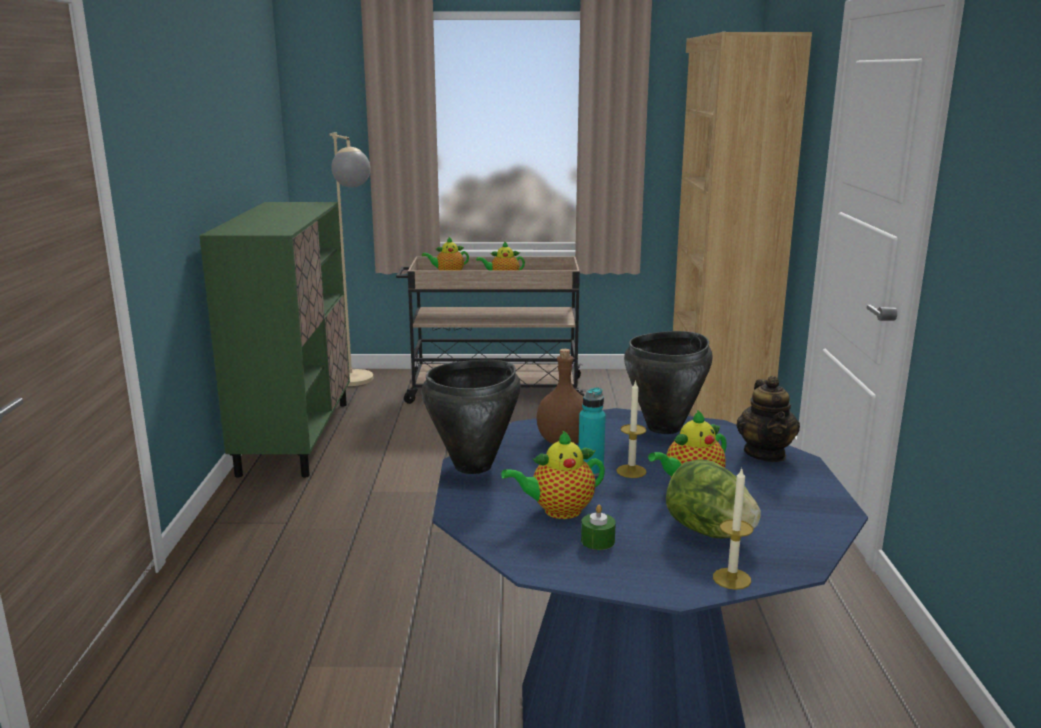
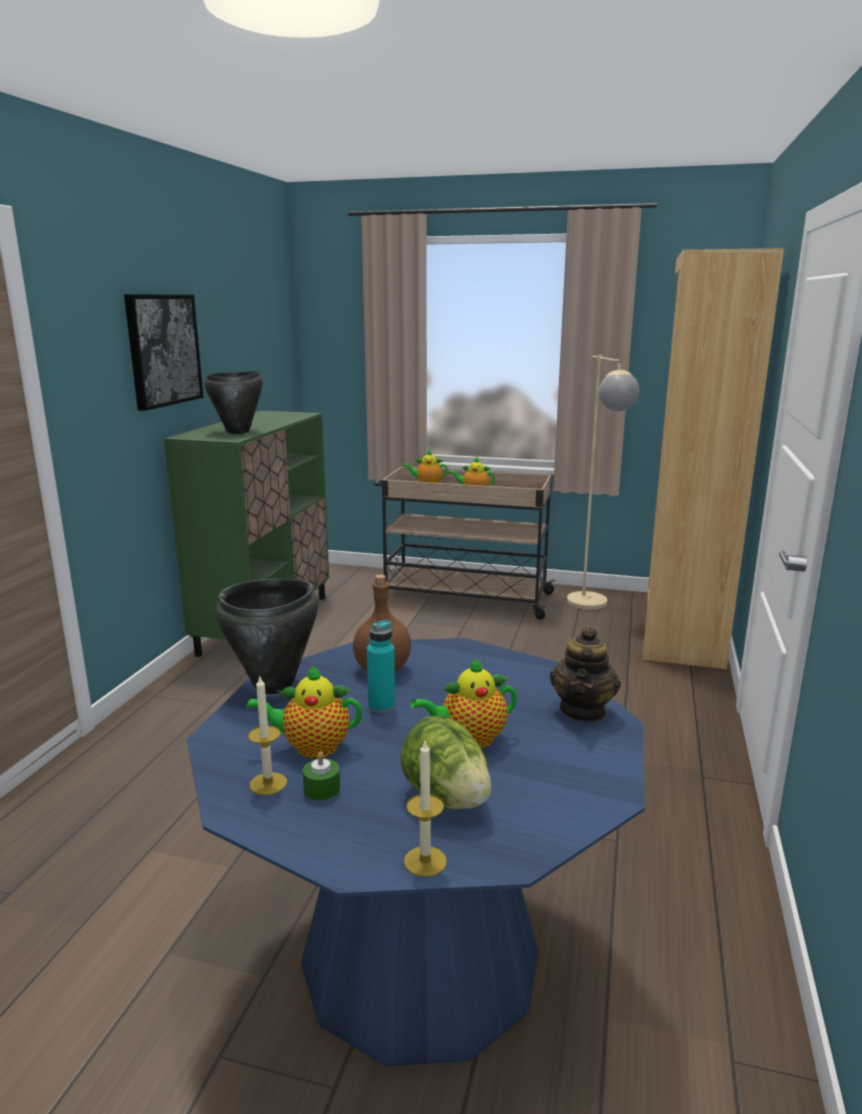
camera: 15 degrees right, 0 degrees up
(192, 136) = (163, 350): none -> picture
(358, 383) = (346, 579): beige floor lamp -> beige floor lamp (593, 607)
(631, 471) = (423, 712): candle -> candle (268, 783)
(665, 427) = (498, 666): black cooking pot -> black cooking pot (238, 432)

